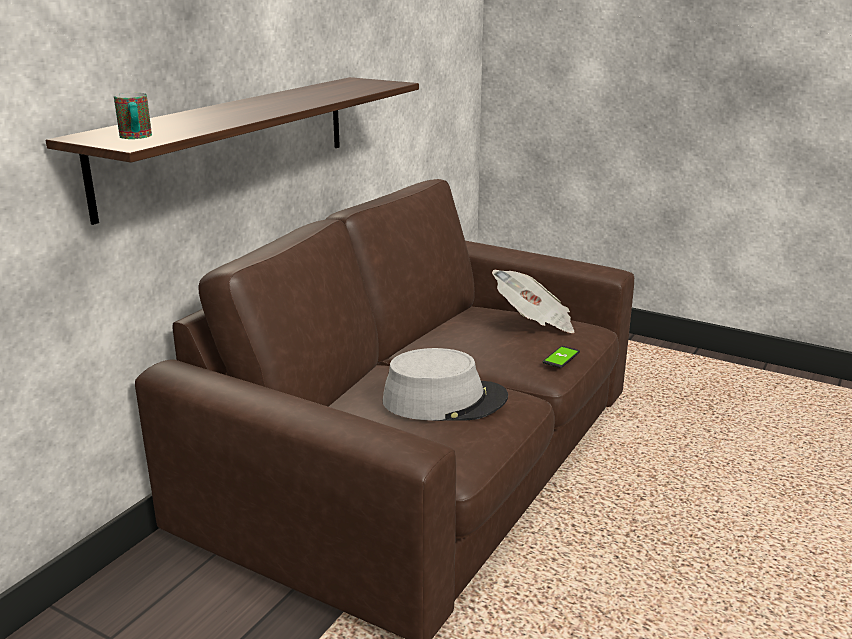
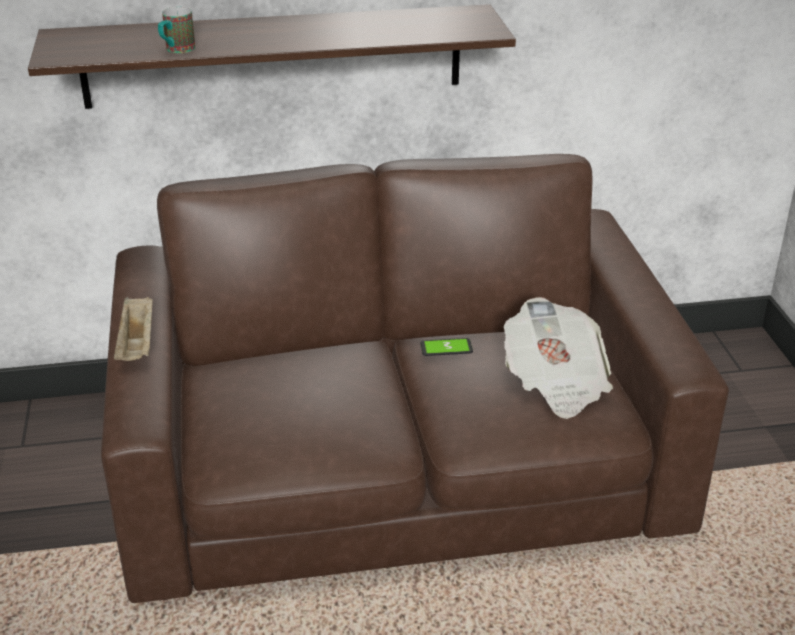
camera: 50 degrees right, 10 degrees up
(136, 137) = (78, 49): mug -> mug (176, 50)
(302, 410) = (137, 344): none -> beige tray
(444, 400) = (314, 407): grey hat -> none
(561, 358) = (495, 436): phone -> phone (446, 348)

